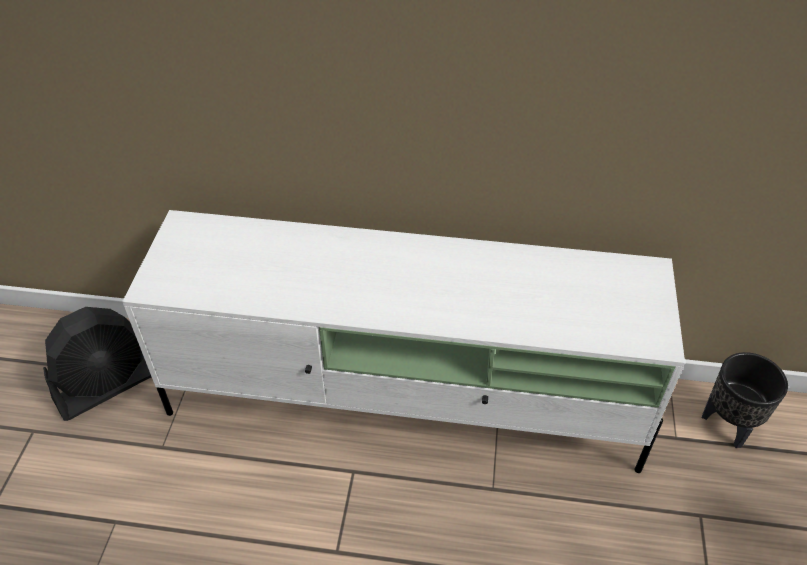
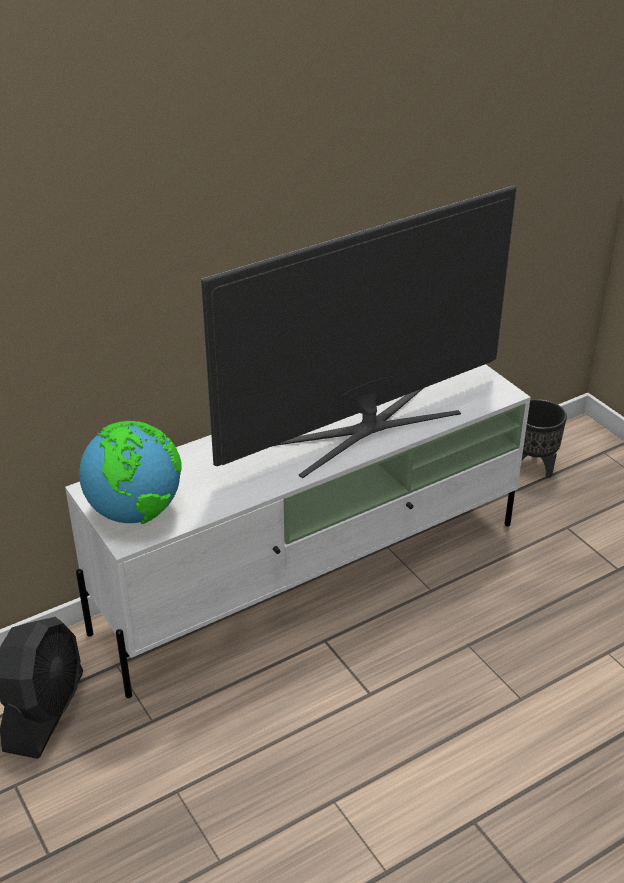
camera: 40 degrees left, 10 degrees down
(186, 265) = (136, 512): none -> globe
(467, 297) = (365, 428): none -> television

